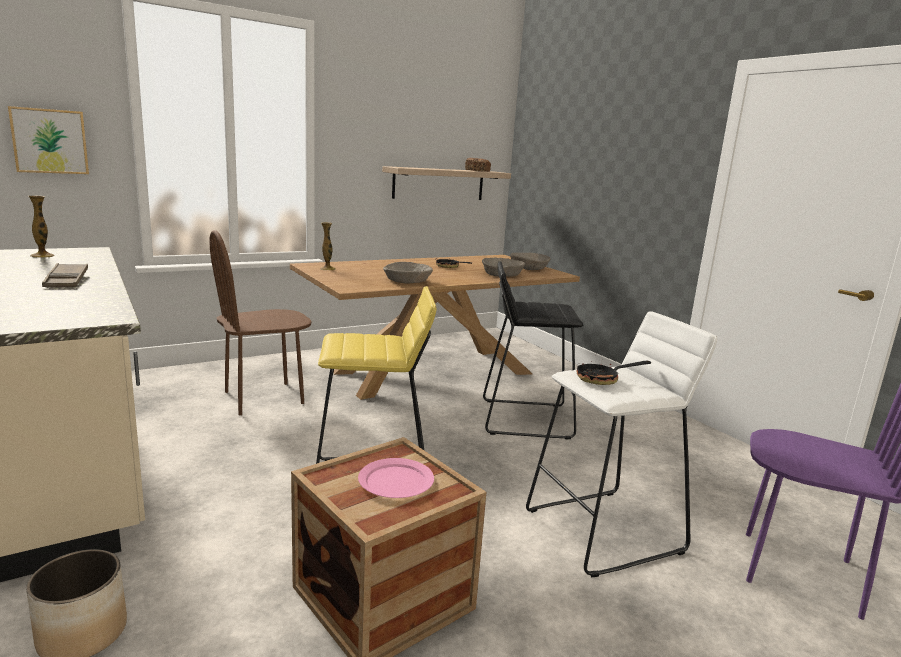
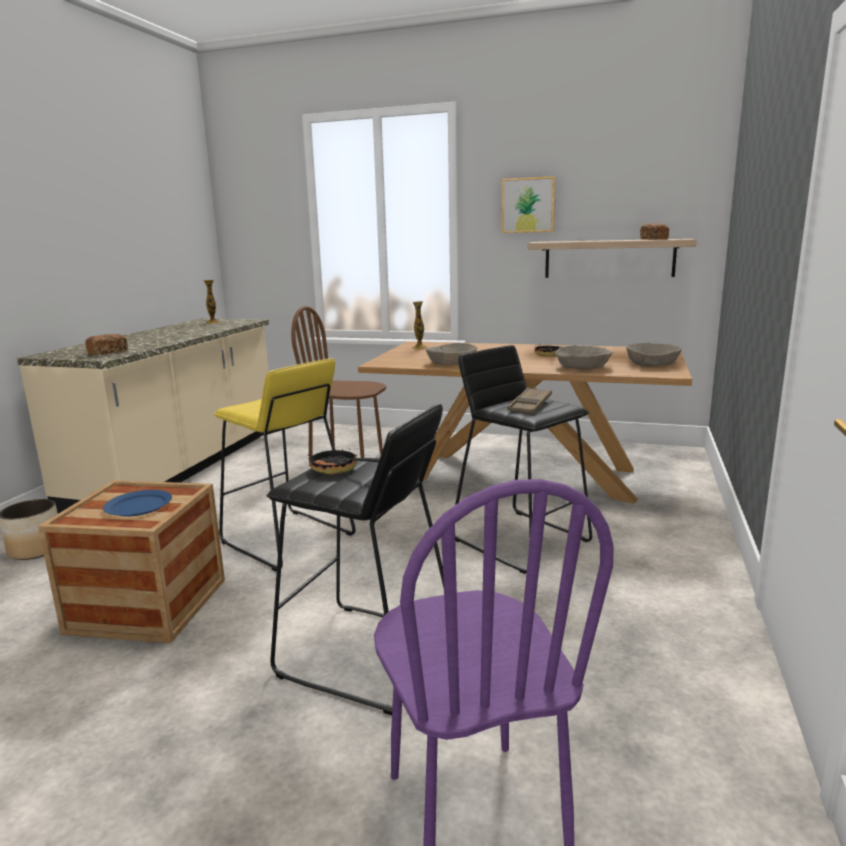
camera: 50 degrees right, 0 degrees up
(50, 141) = (261, 240): picture -> picture (528, 205)
(67, 280) = (167, 336): brown tray -> brown tray (530, 405)
(80, 311) = (108, 352): none -> bread
(395, 481) = (138, 506): pink plate -> blue plate
(605, 531) = (367, 655): white stool -> black stool

